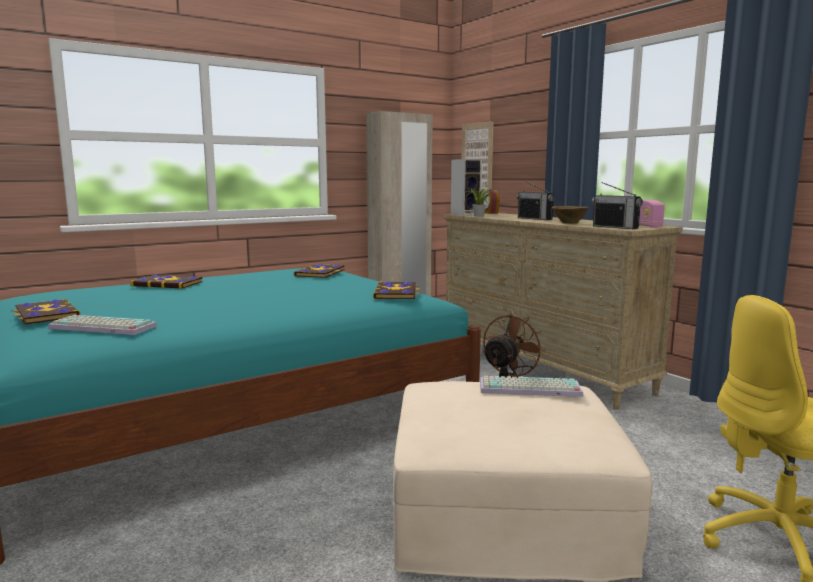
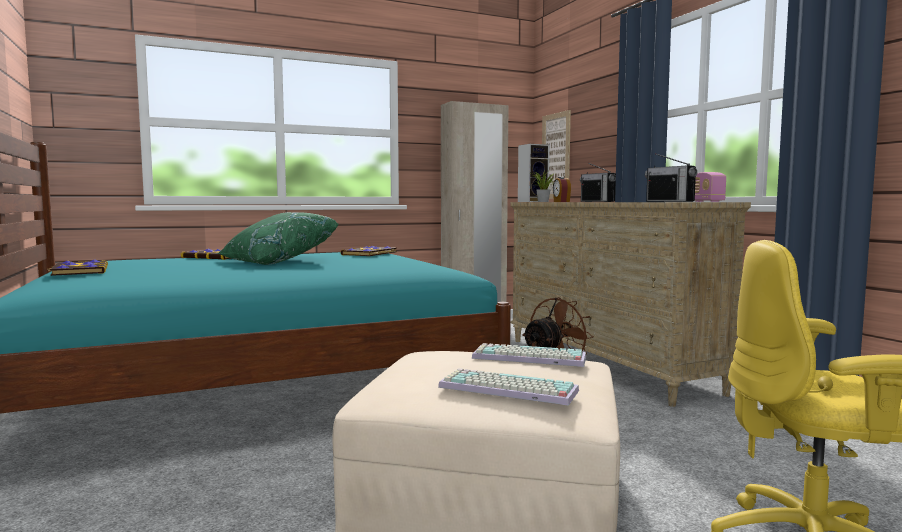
camera: 10 degrees right, 5 degrees down
(100, 327) = (110, 278): keyboard -> keyboard (505, 389)
(242, 290) = (277, 261): none -> green pillow
(396, 293) = (425, 266): book -> none
(569, 223) = (627, 201): brown bowl -> none

